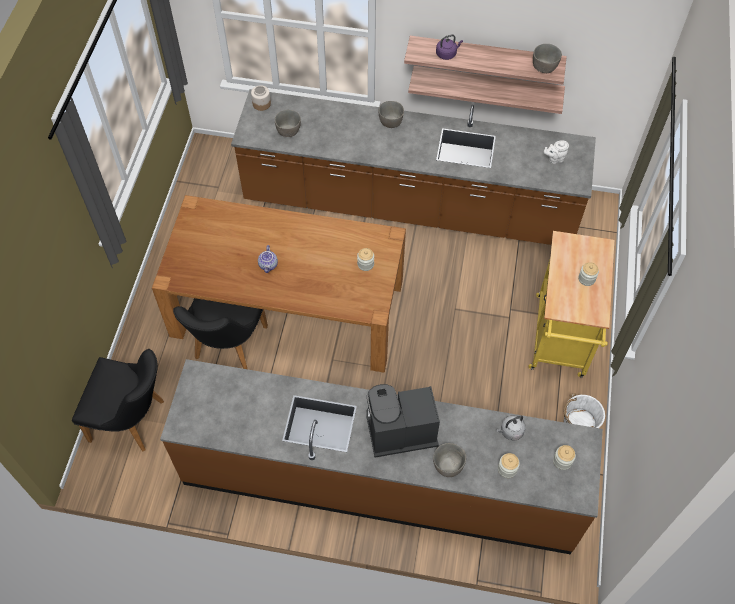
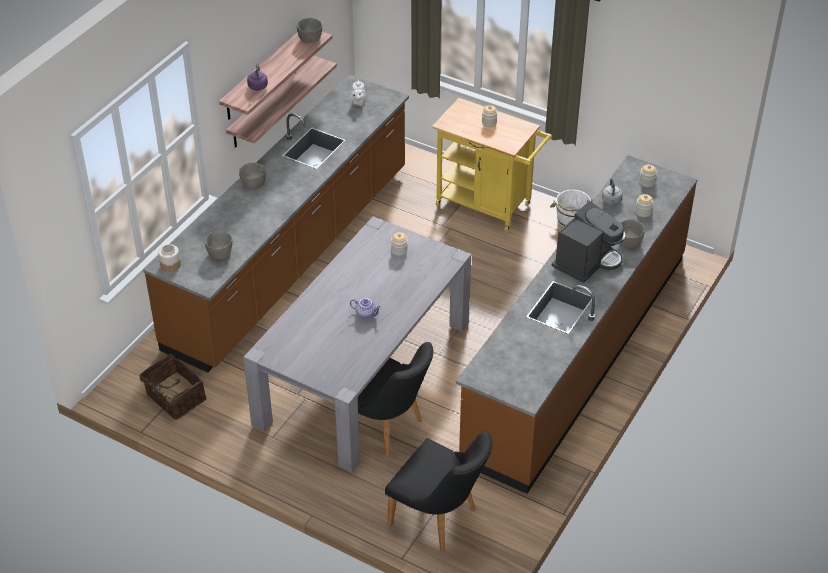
camera: 70 degrees left, 15 degrees down
(134, 421) = (440, 520): black chair -> black chair turned 90 degrees clockwise
(212, 187) = (174, 398): none -> basket
(288, 308) = (363, 372): brown dining table -> grey dining table
(399, 431) = (587, 261): coffee machine -> coffee machine turned 150 degrees counterclockwise

